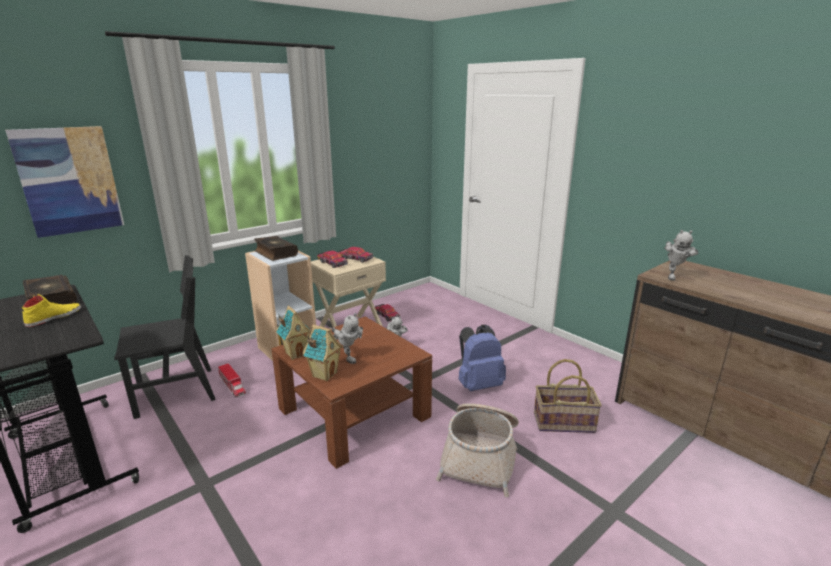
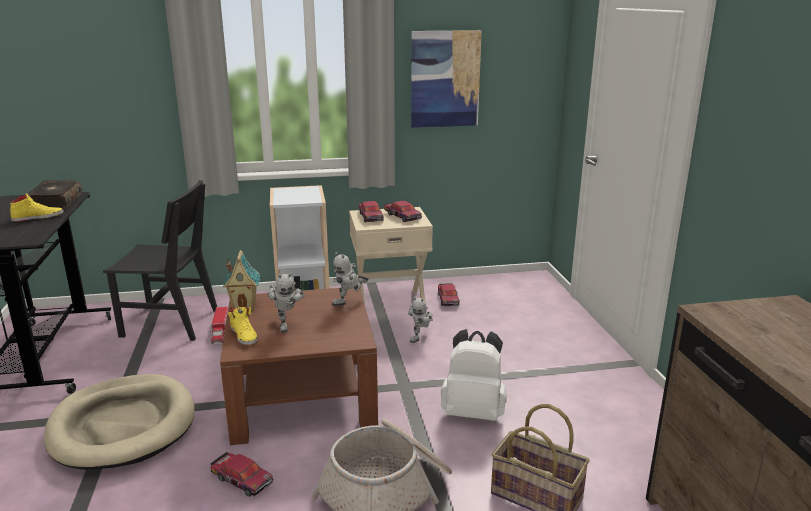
camera: 30 degrees right, 0 degrees up
(69, 181) = (107, 90): picture -> picture (445, 79)
(223, 490) = (123, 425): none -> beige dog bed
(275, 253) = (296, 193): book -> none
(324, 374) = (244, 335): toy house -> yellow shoe
(372, 489) = (242, 479): none -> toy car
(478, 385) = (473, 412): blue backpack -> white backpack
(673, 276) = (734, 320): toy robot -> toy robot (349, 303)

